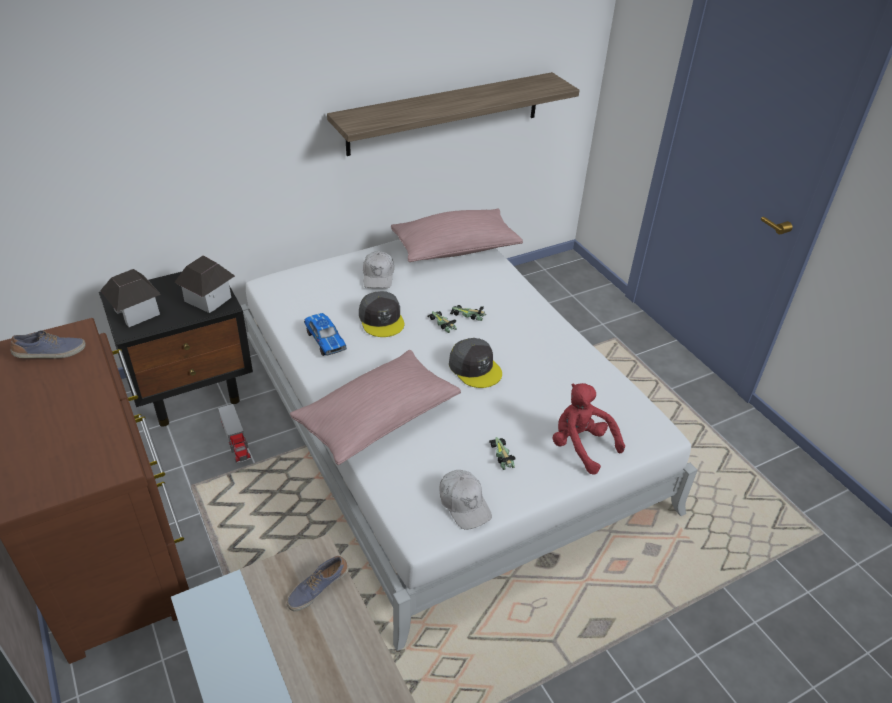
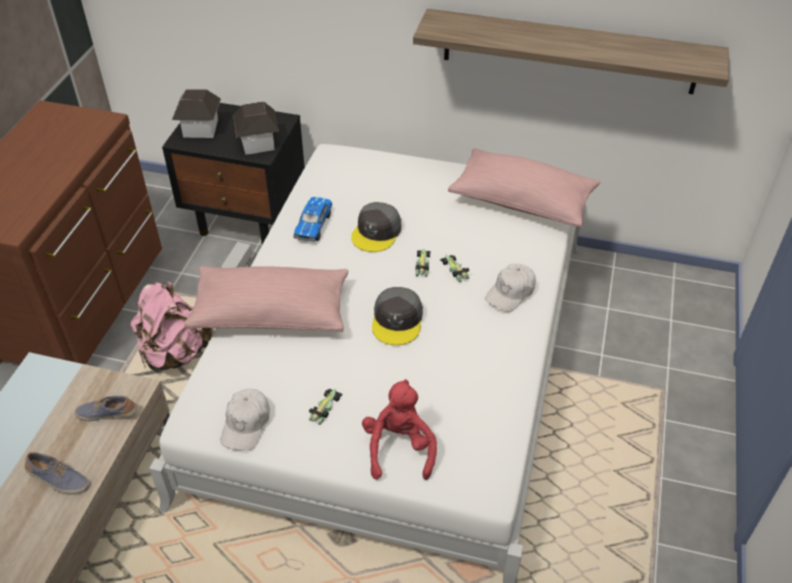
camera: 45 degrees right, 5 degrees up
(51, 354) = (73, 128): shoe -> shoe (58, 480)
(257, 530) = (174, 354): none -> pink backpack
(378, 276) = (422, 192): white cap -> white cap (511, 292)

